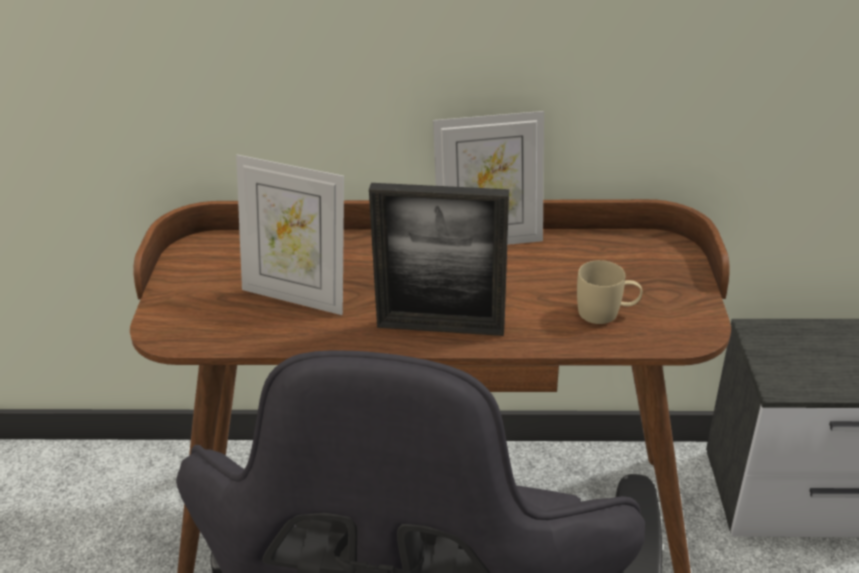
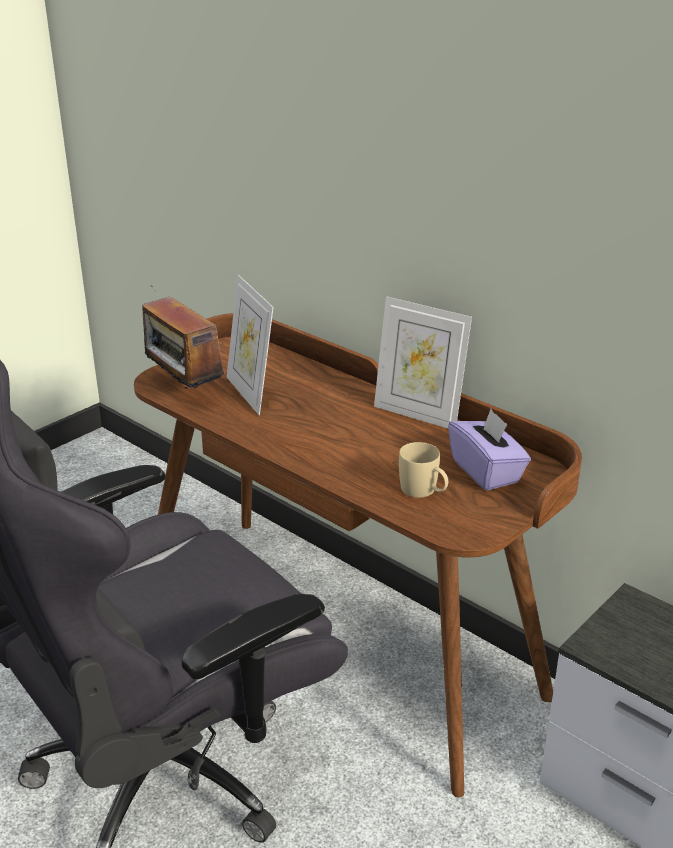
camera: 40 degrees right, 5 degrees down
(219, 329) = (184, 392): none -> radio
(440, 327) = (303, 448): picture frame -> none
(623, 267) = (486, 471): none -> purple tissue box

